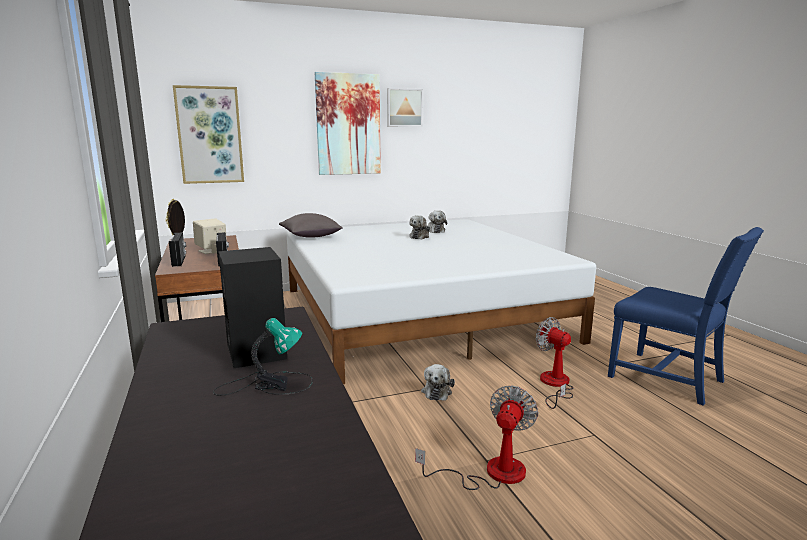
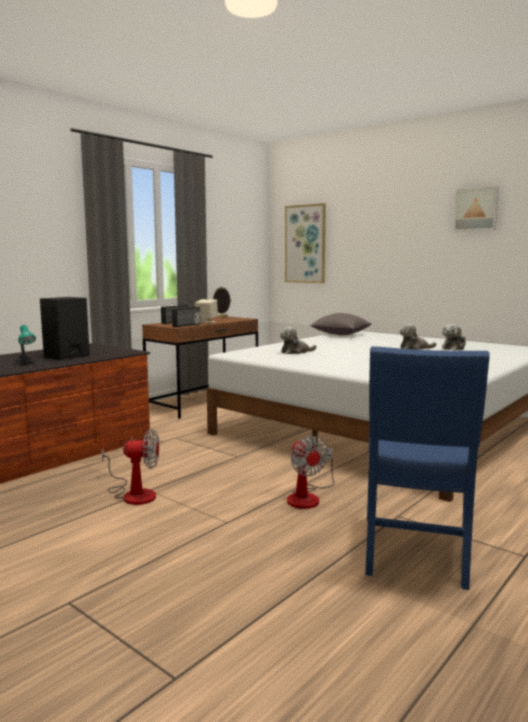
camera: 60 degrees right, 5 degrees down
(348, 124) = (414, 231): picture -> none
(437, 391) = (236, 460): plush toy -> plush toy (296, 352)
(555, 385) = (308, 497): fan -> fan turned 135 degrees clockwise

